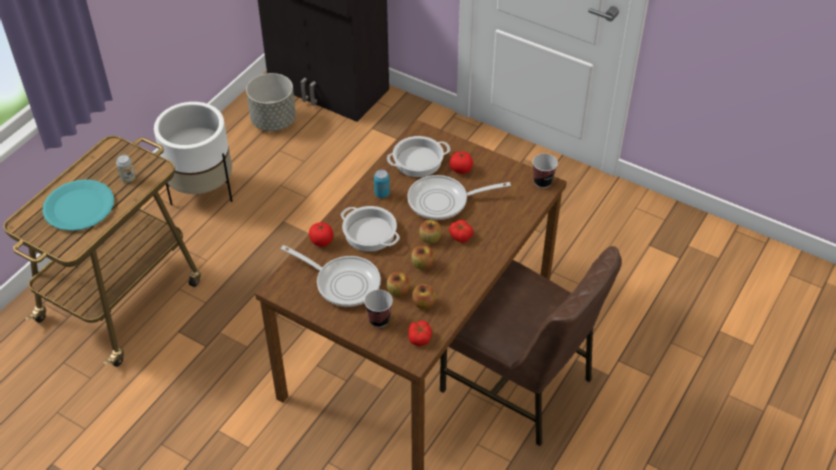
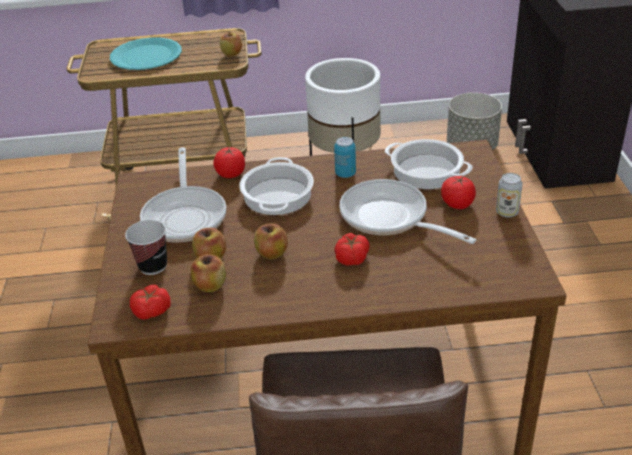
camera: 55 degrees right, 10 degrees down
(128, 178) = (203, 58): can -> can (507, 212)
(430, 239) = (319, 238): apple -> apple (232, 53)
(542, 182) = (532, 275): cup -> none

